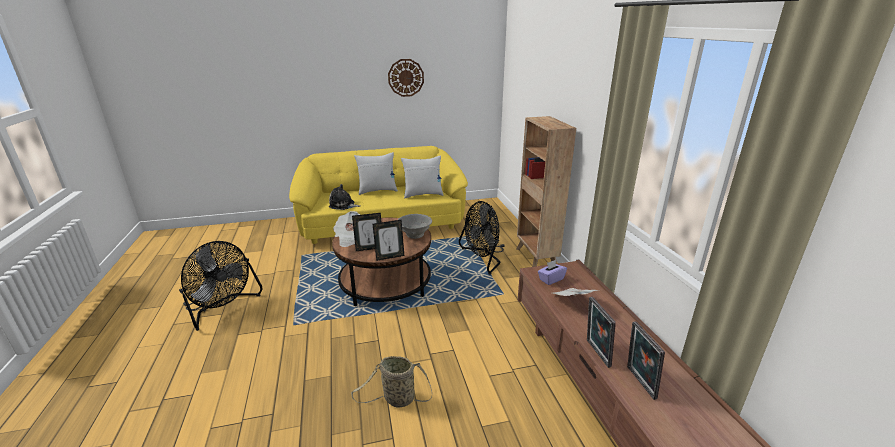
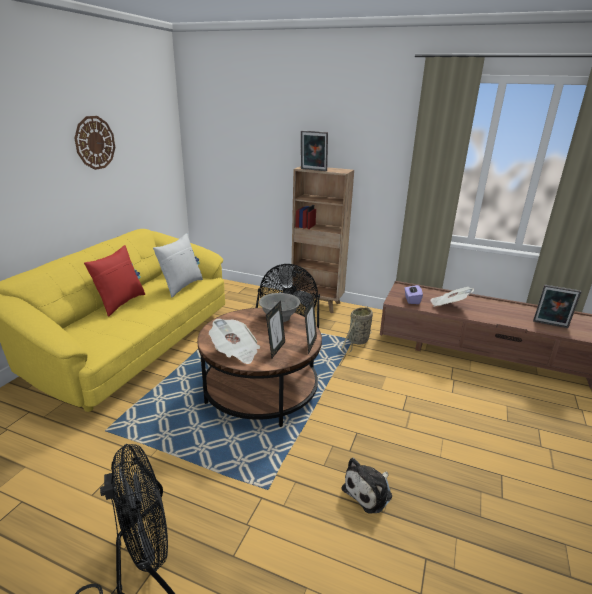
camera: 55 degrees left, 0 degrees up
(343, 205) = (118, 334): plush toy -> plush toy (369, 491)
(377, 191) = (121, 303): grey pillow -> red pillow
(397, 399) = (453, 453): basket -> basket (357, 341)
(596, 353) = (514, 324): picture frame -> picture frame (313, 170)

